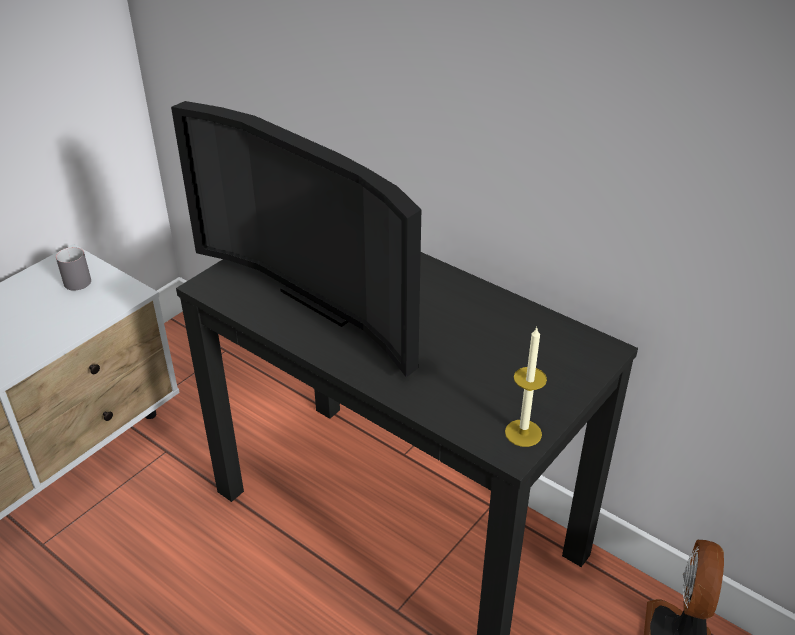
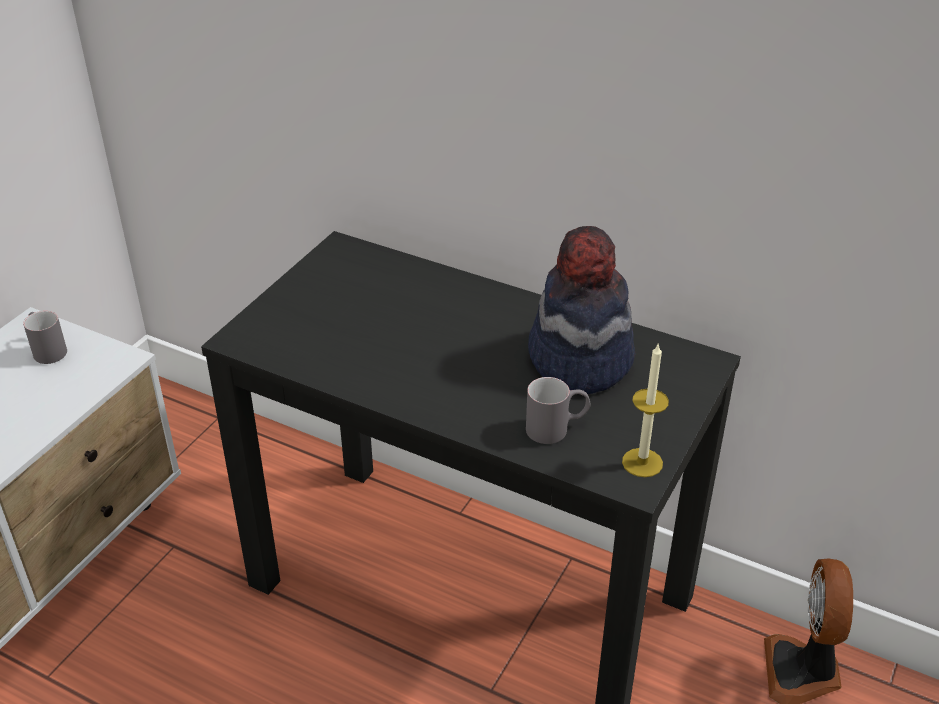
camera: 10 degrees left, 0 degrees up
(327, 296) = (382, 336): television -> none
(455, 393) = (557, 428): none -> grey mug
(491, 334) = (579, 358): none -> hat

